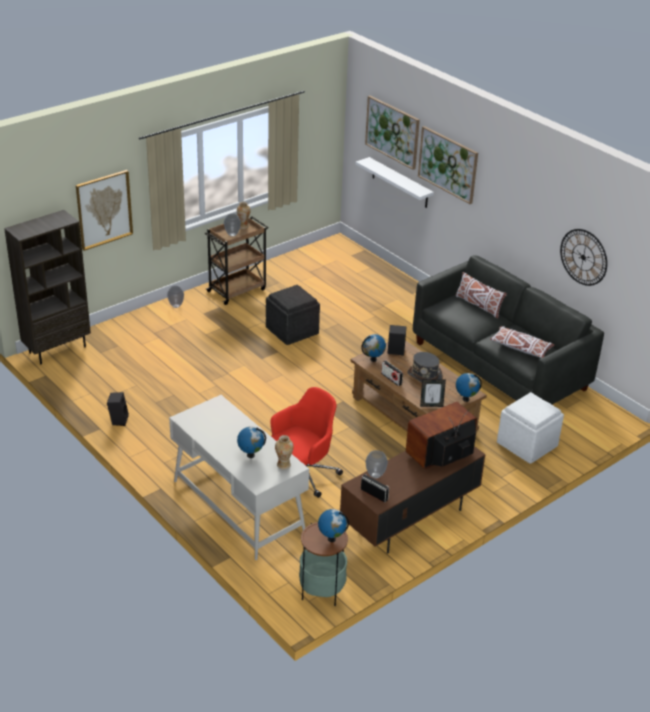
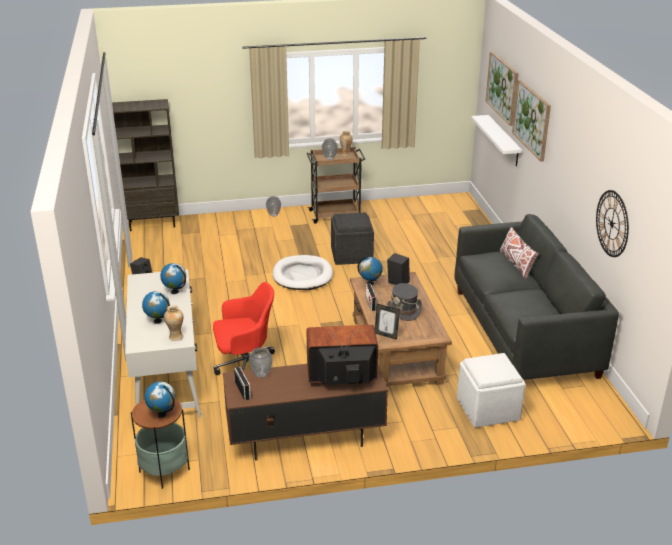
camera: 30 degrees right, 5 degrees down
(104, 209) = (209, 109): picture -> none
(266, 365) = (302, 275): none -> white dog bed
(465, 399) = (426, 339): globe -> globe (175, 292)
(520, 348) = (524, 309): white pillow -> none

